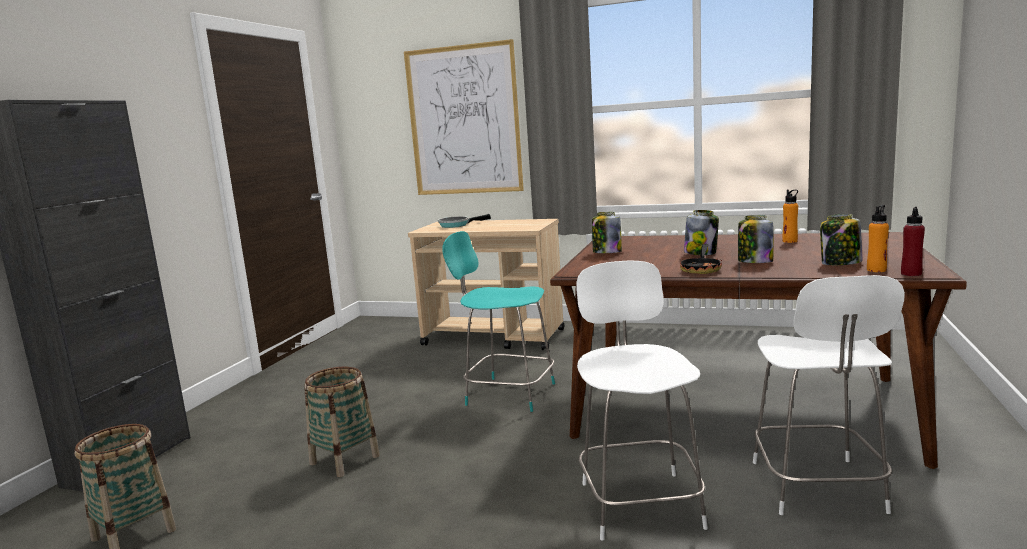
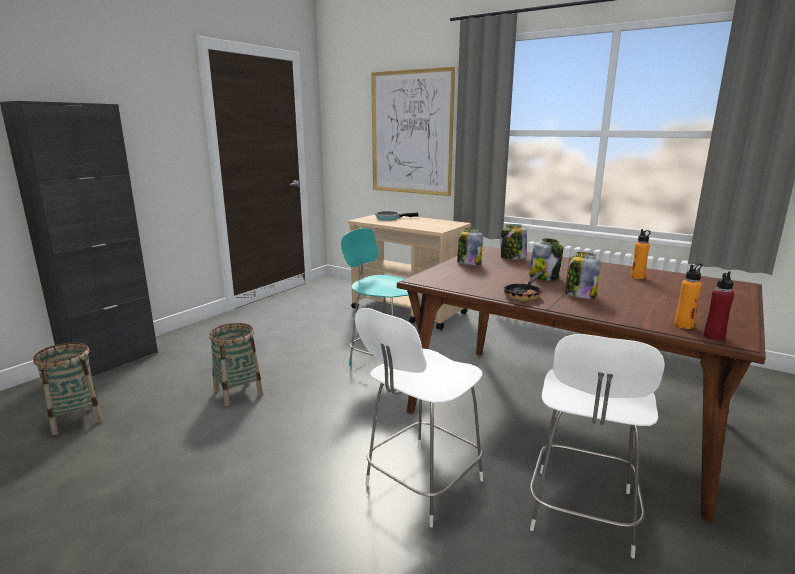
camera: 15 degrees right, 5 degrees up
(639, 502) = (421, 484): white chair -> white chair turned 150 degrees counterclockwise
(840, 263) = (657, 311): jar -> jar (512, 258)

